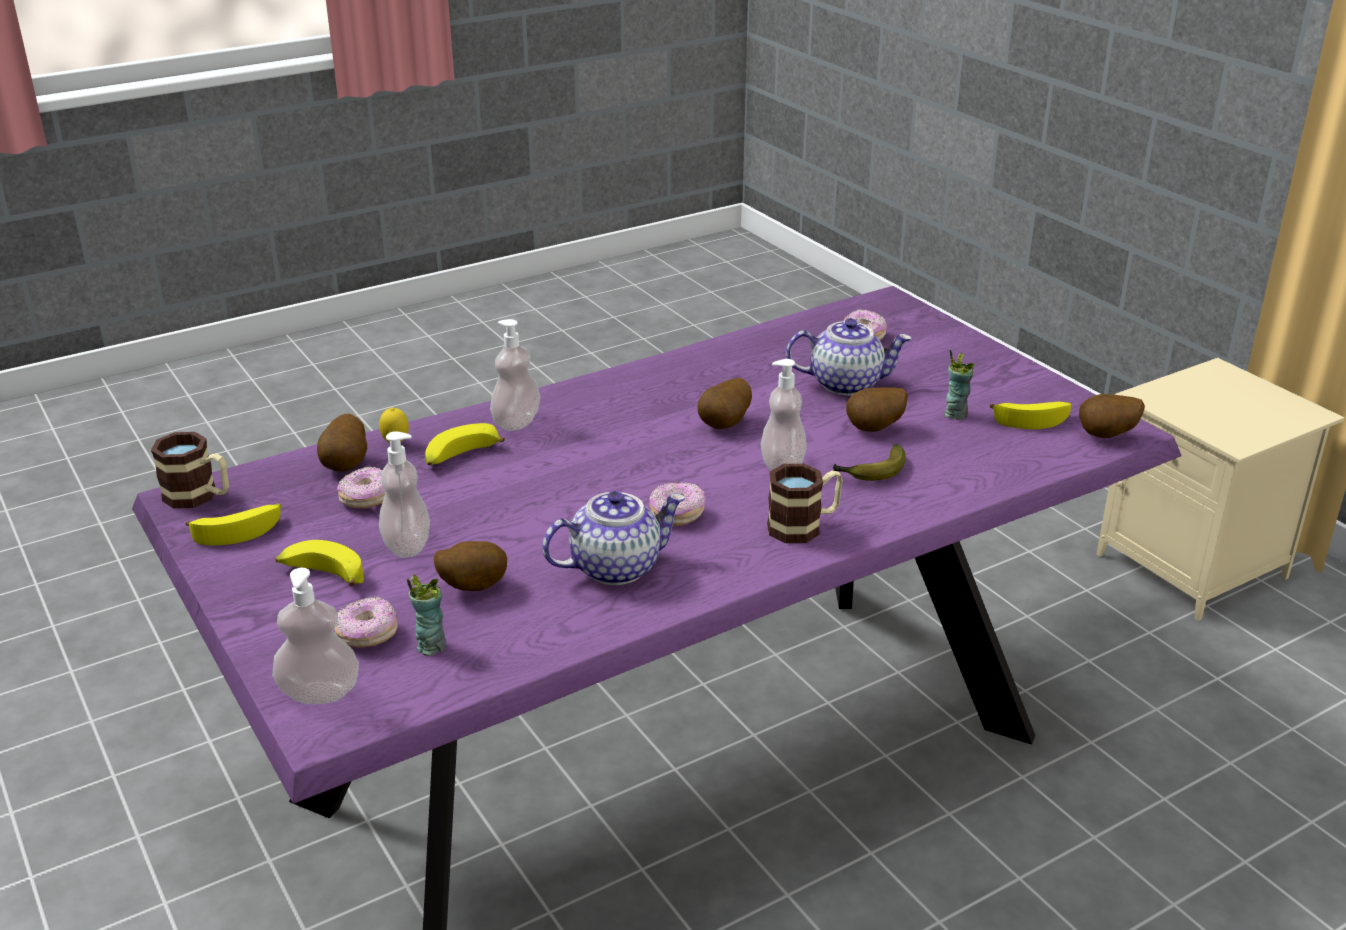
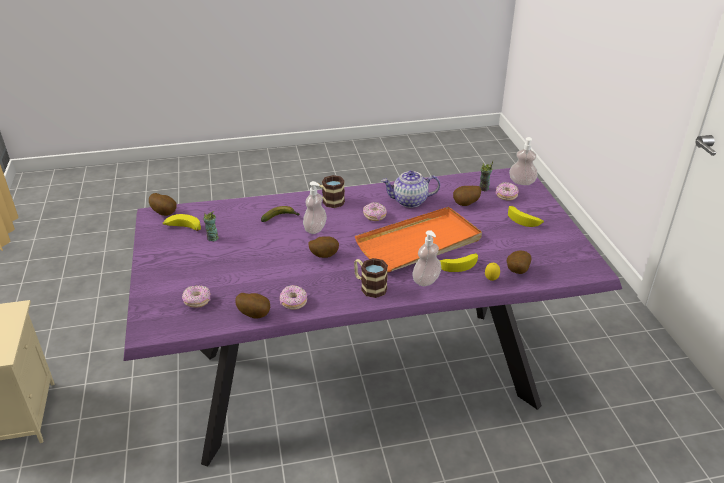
camera: 160 degrees left, 5 degrees up
(199, 497) = (586, 268): mug -> mug (369, 287)
(239, 530) = (563, 247): banana -> none
(366, 499) = (506, 250): donut -> donut (293, 302)
(407, 545) = (489, 225): soap dispenser -> none
(552, 479) = (420, 243): none -> orange tray
(846, 383) = (242, 268): teapot -> none
(875, 430) = (257, 238): potato -> potato (255, 314)

